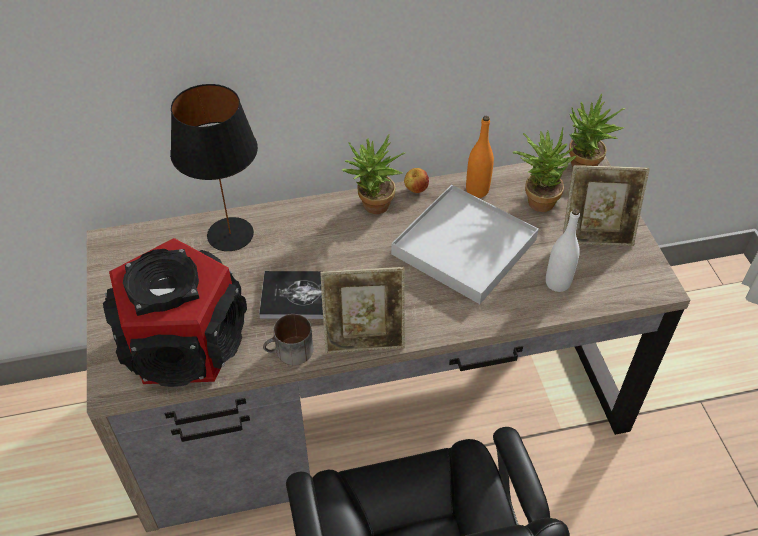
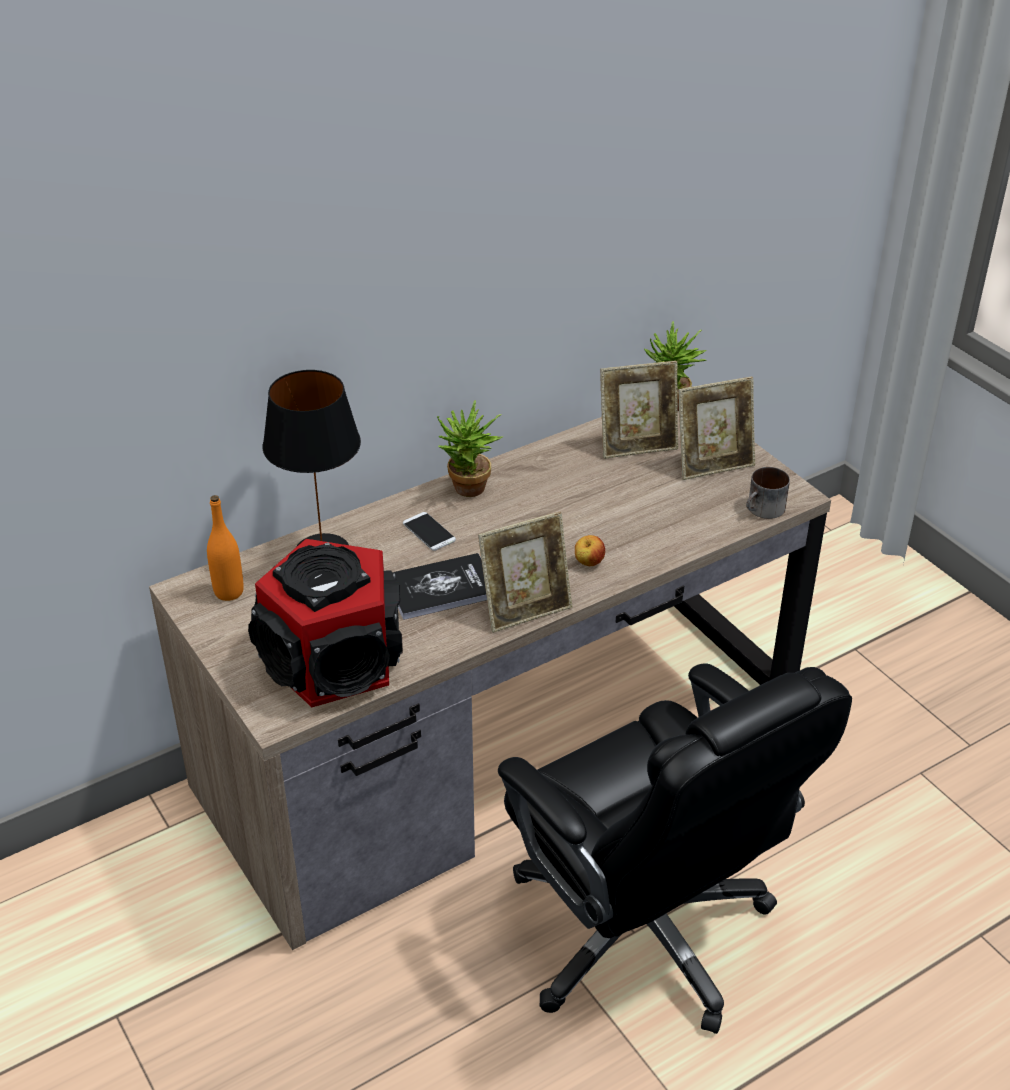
camera: 20 degrees left, 10 degrees down
(290, 353) = (454, 641): mug -> mug (764, 510)
(322, 239) = (429, 532): none -> phone
(415, 189) = (504, 464): apple -> apple (588, 563)
(464, 247) = (585, 505): white tray -> none
(477, 190) = (571, 451): orange bottle -> orange bottle (229, 592)
(537, 199) = (637, 445): potted plant -> picture frame
(557, 283) = (696, 515): white bottle -> none

